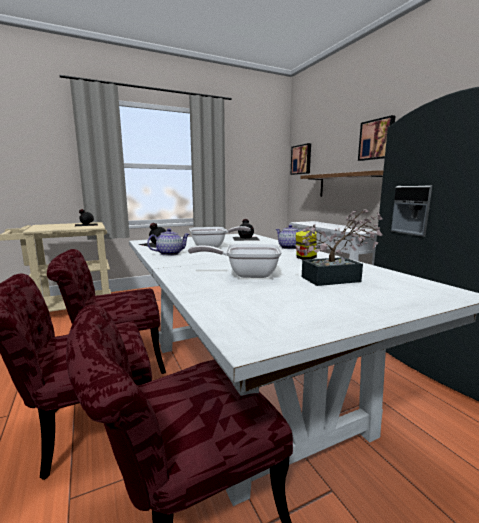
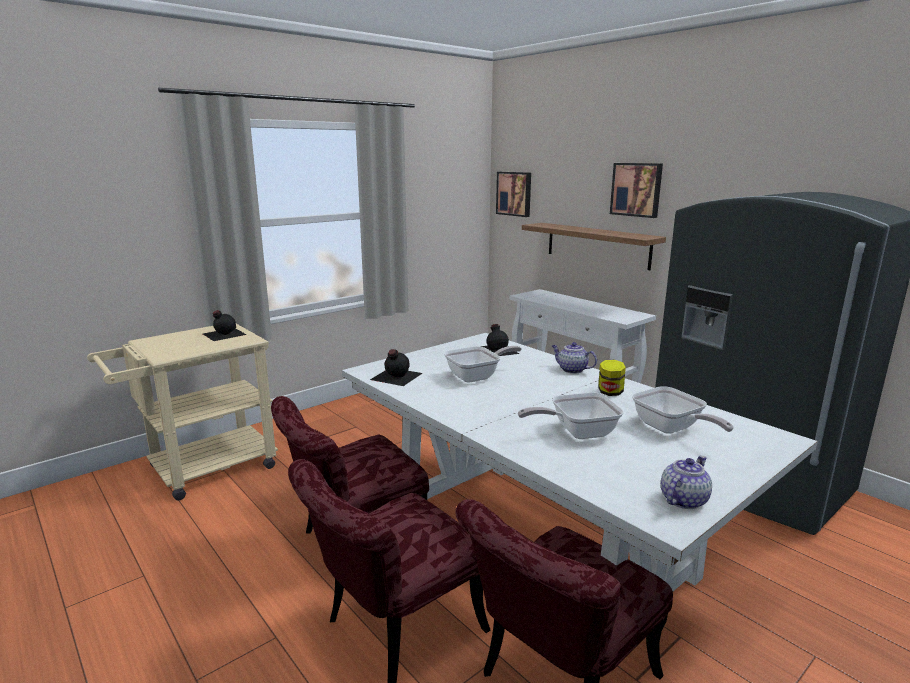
camera: 15 degrees left, 5 degrees up
(170, 254) = (443, 399): teapot -> teapot (683, 499)
(337, 279) = (671, 429): potted plant -> frying pan

